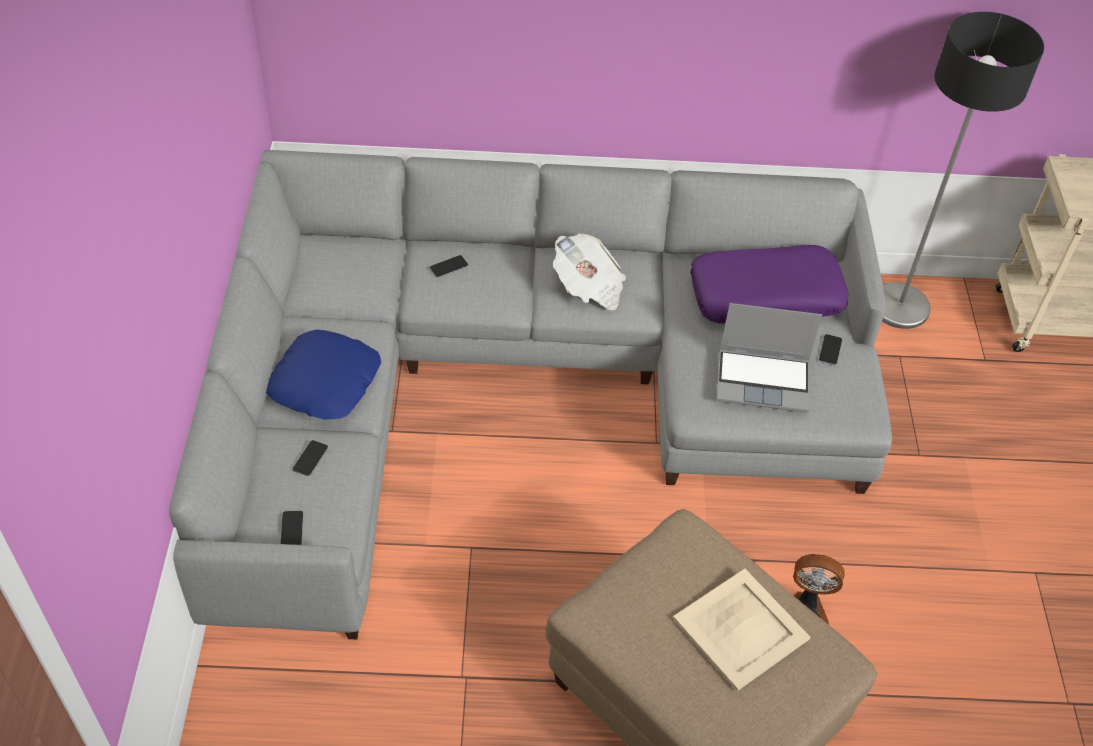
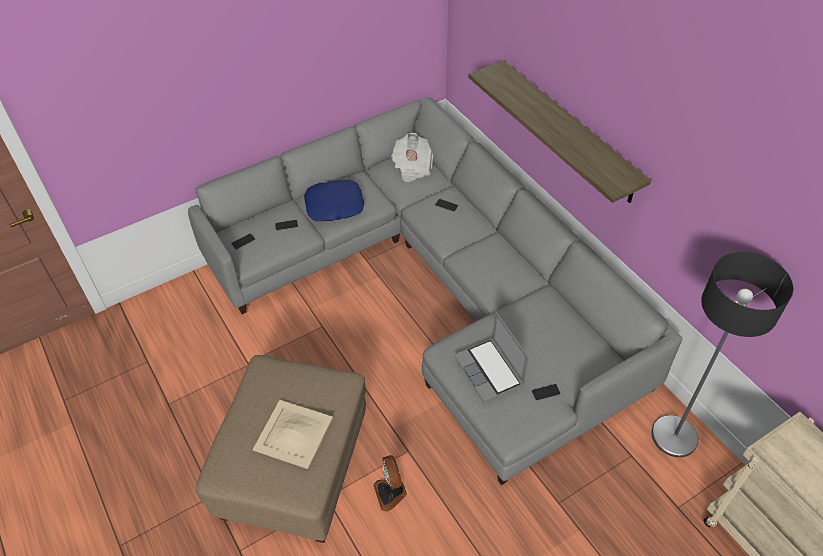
camera: 60 degrees right, 0 degrees up
(588, 42) = (568, 131): none -> shelf
(589, 287) = (486, 263): newspaper -> newspaper (412, 167)
(765, 296) = (558, 341): purple pillow -> none

